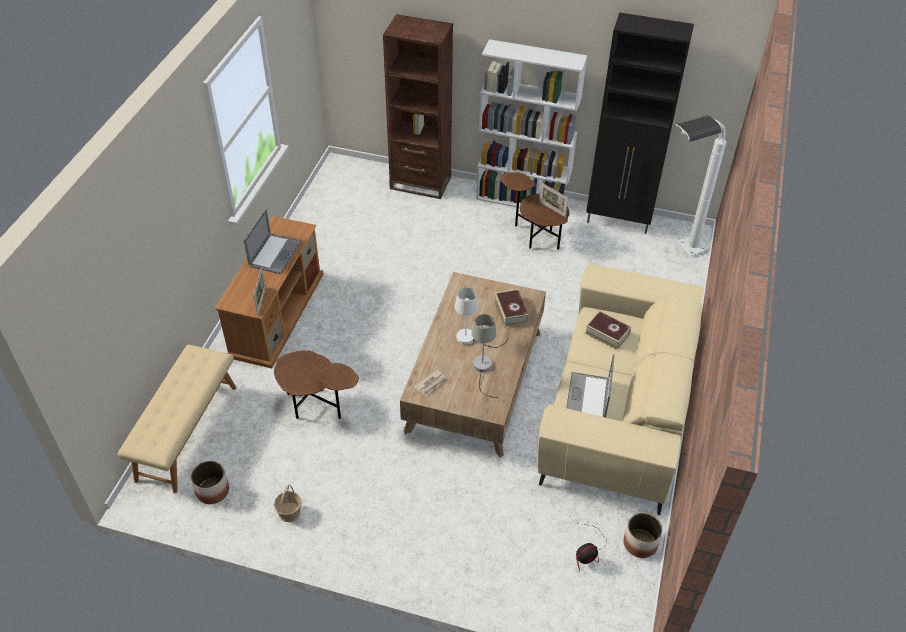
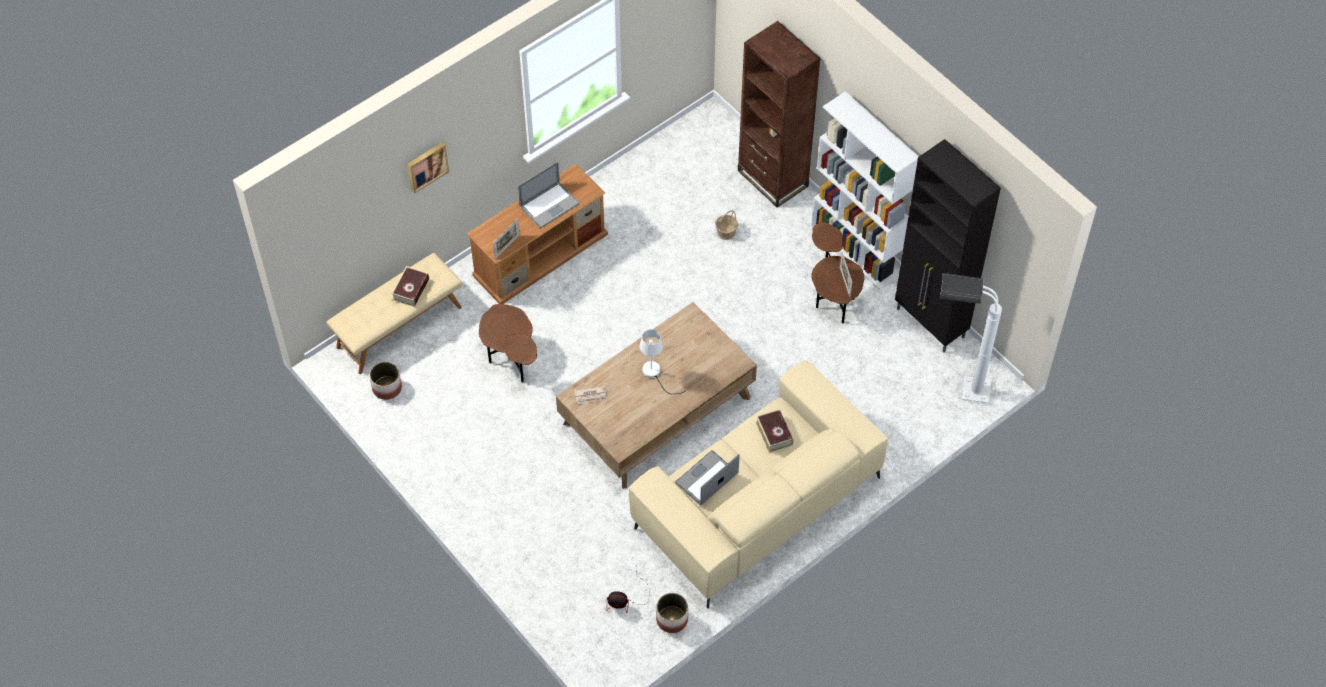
camera: 35 degrees right, 10 degrees up
(159, 236) = (426, 166): none -> picture
(289, 512) = (430, 438): basket -> basket (726, 232)
(482, 369) = (641, 406): grey table lamp -> none
(511, 311) = (710, 367): book -> book (411, 289)

